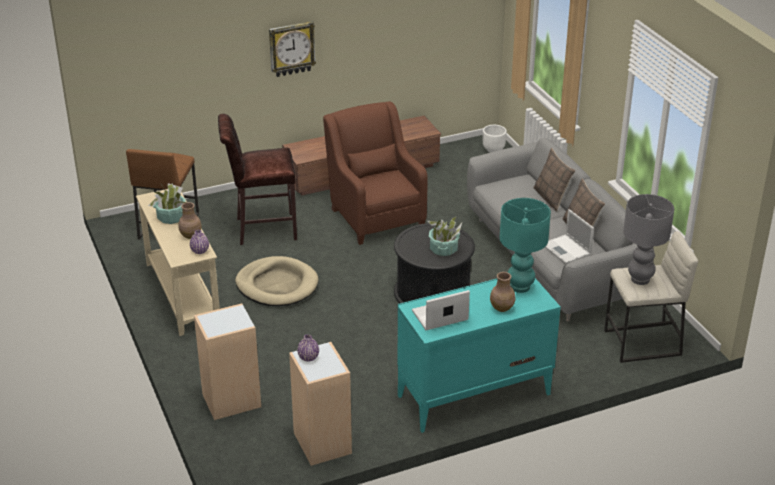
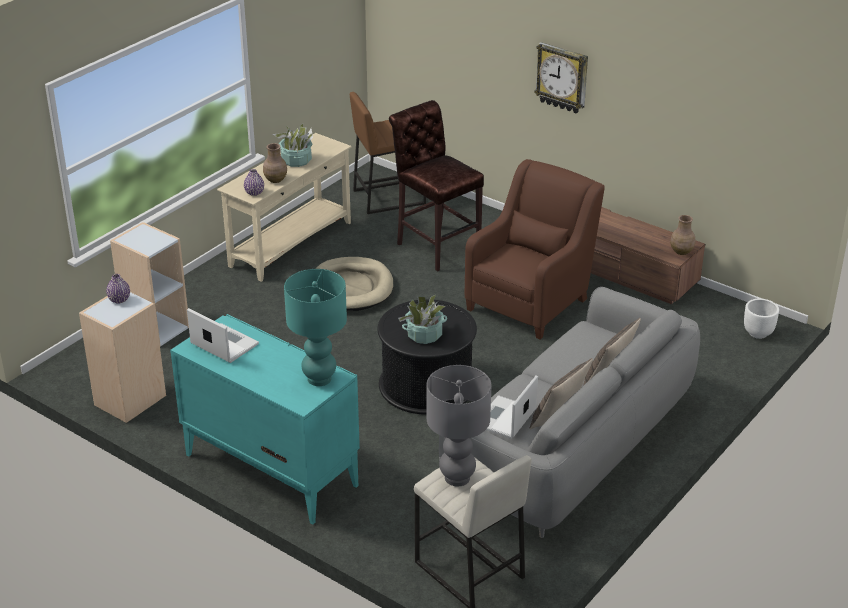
camera: 60 degrees right, 0 degrees up
(502, 308) = (269, 378): brown vase -> brown vase (682, 251)

